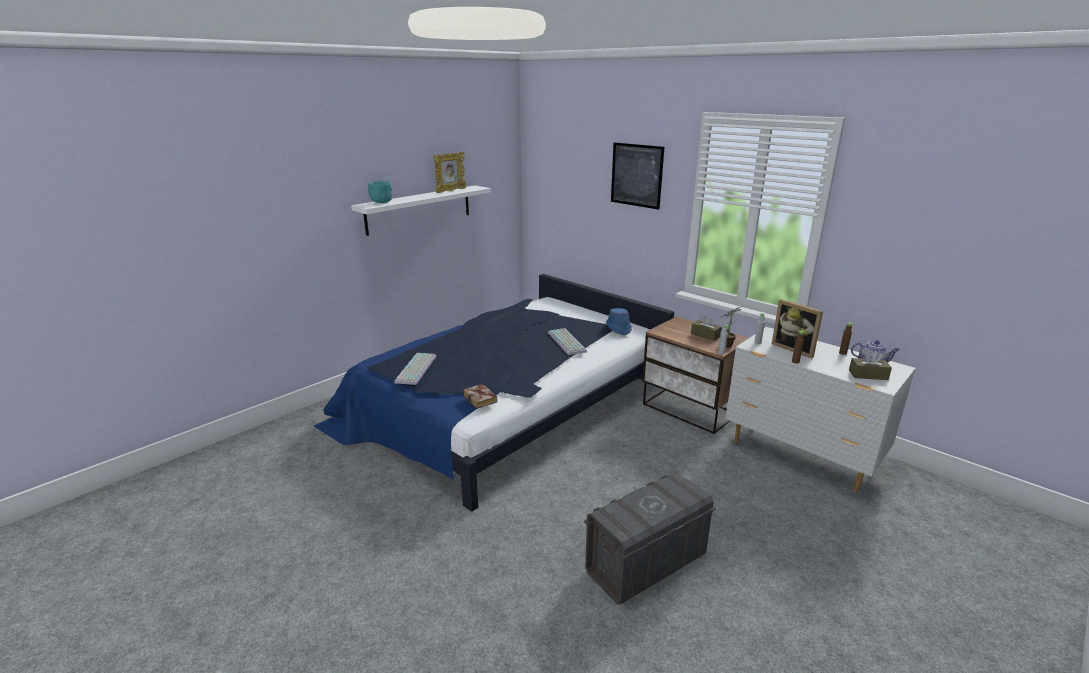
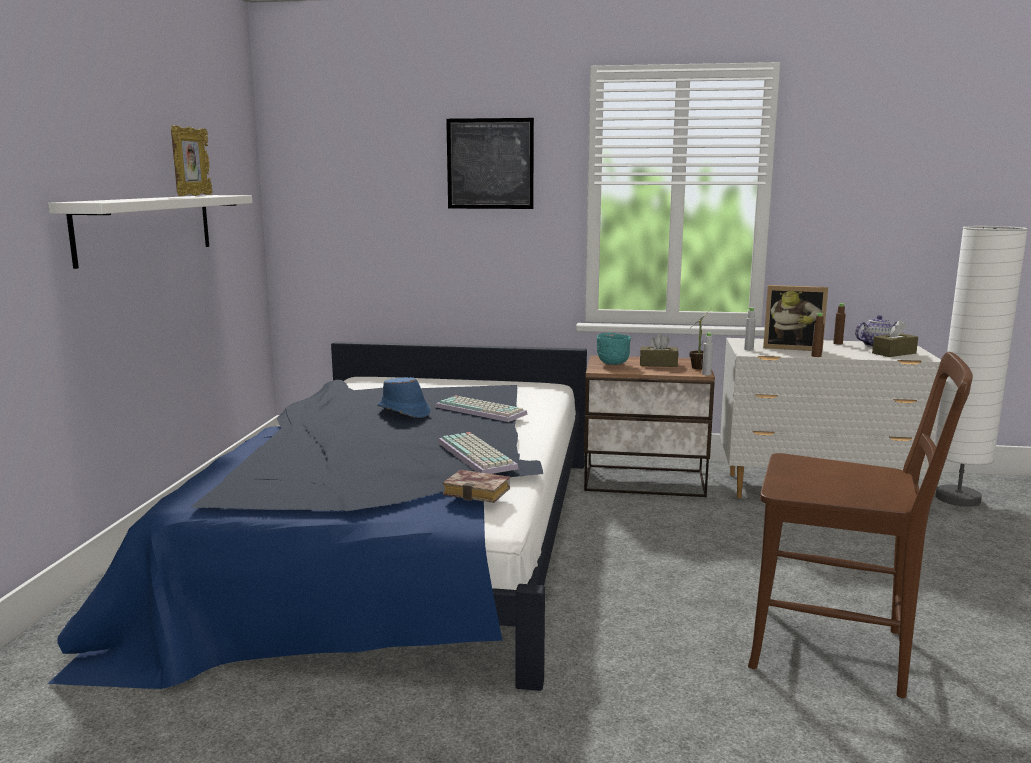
camera: 35 degrees left, 10 degrees down
(381, 202) = (107, 200): turquoise bowl -> turquoise bowl (612, 364)
(417, 369) = (302, 485): keyboard -> keyboard (478, 455)
(618, 328) = (521, 386): blue hat -> blue hat (404, 411)
(645, 563) = (838, 651): grey storage box -> brown chair
(914, 502) = (957, 498): none -> white floor lamp

